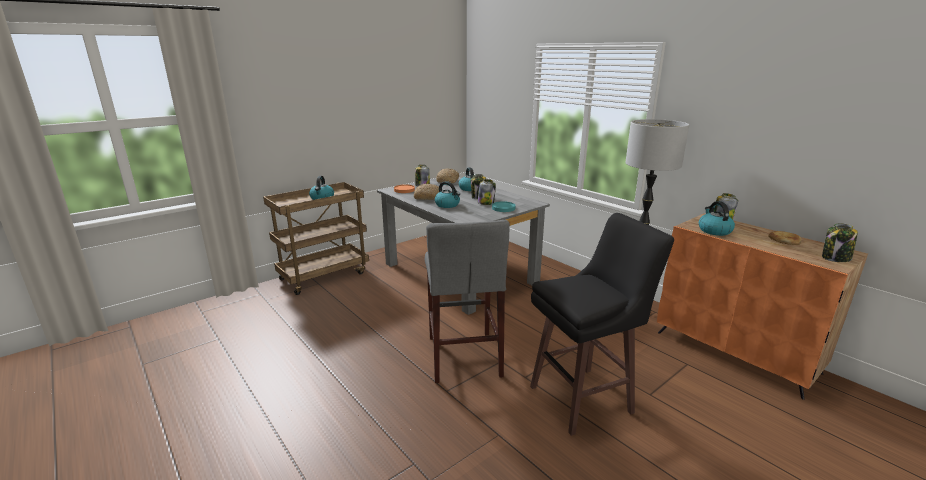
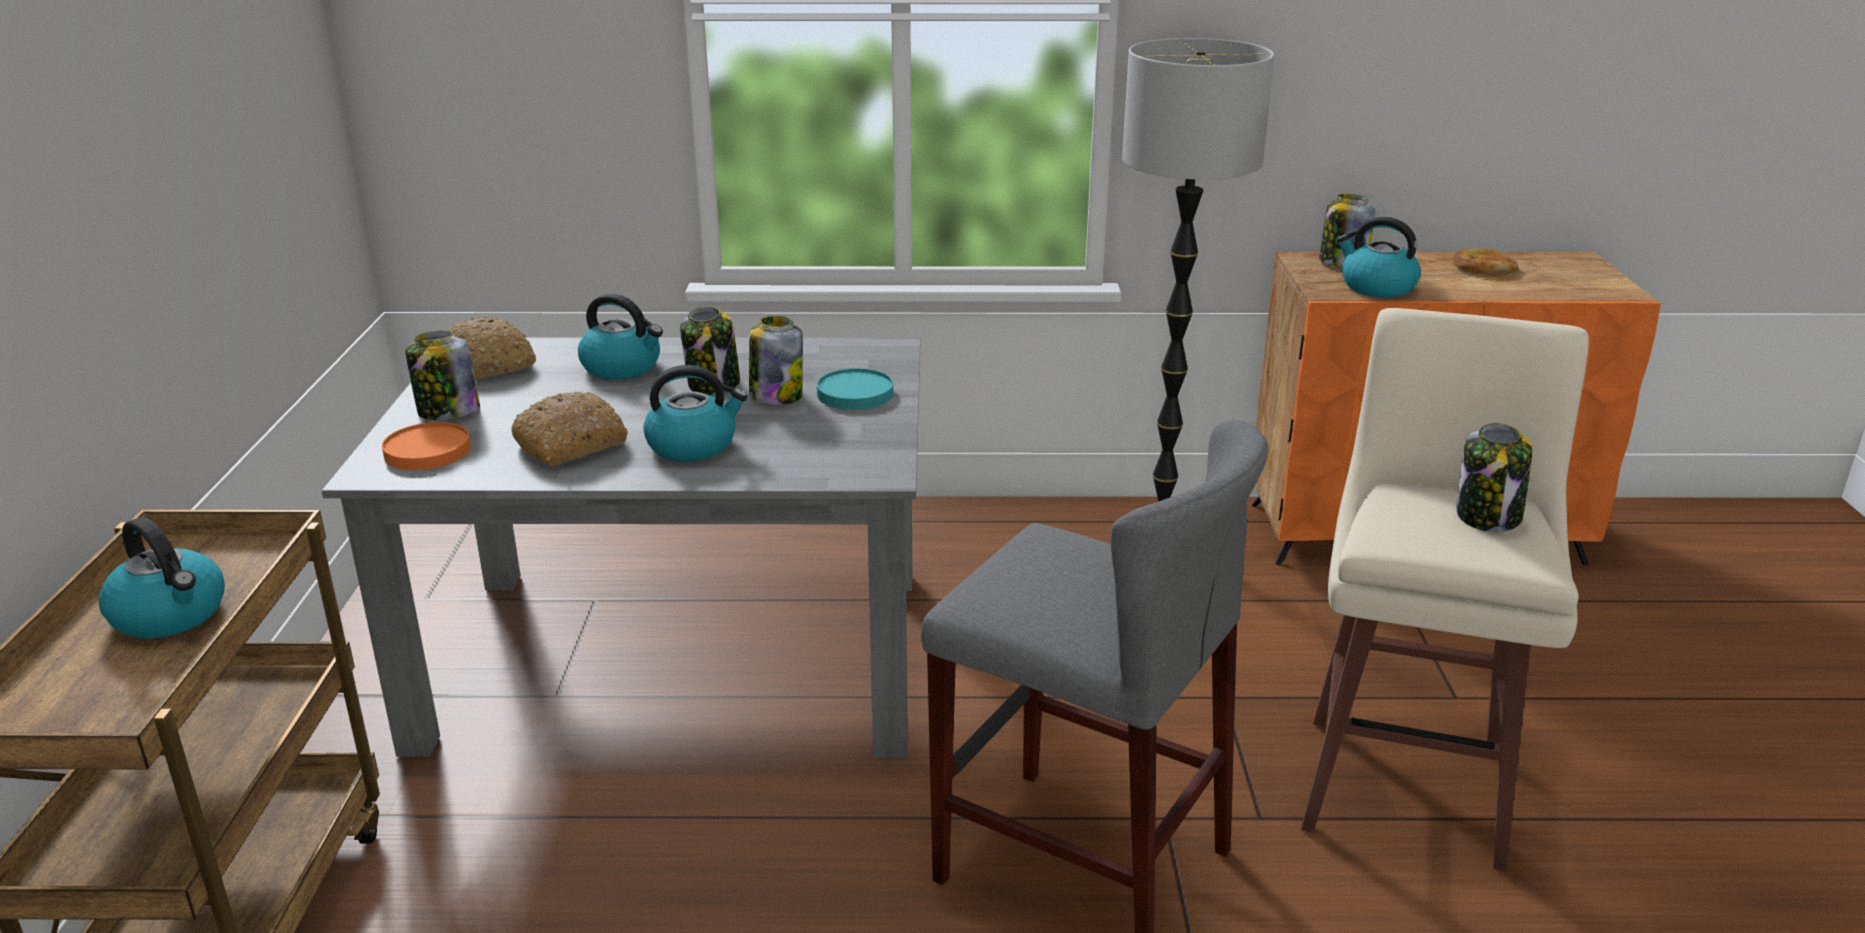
camera: 50 degrees left, 5 degrees up
(583, 399) = (1405, 784): black stool -> beige stool
(835, 258) = (1594, 278): jar -> jar (1488, 517)

